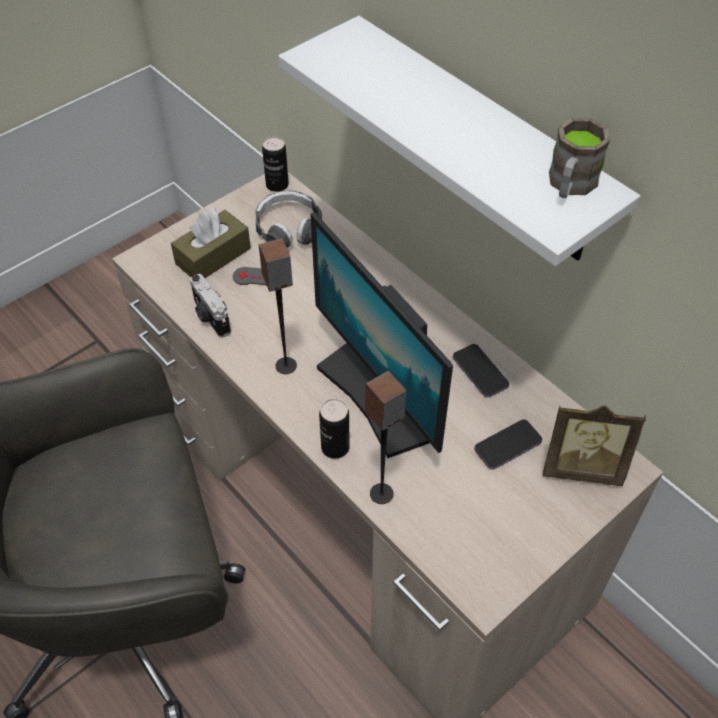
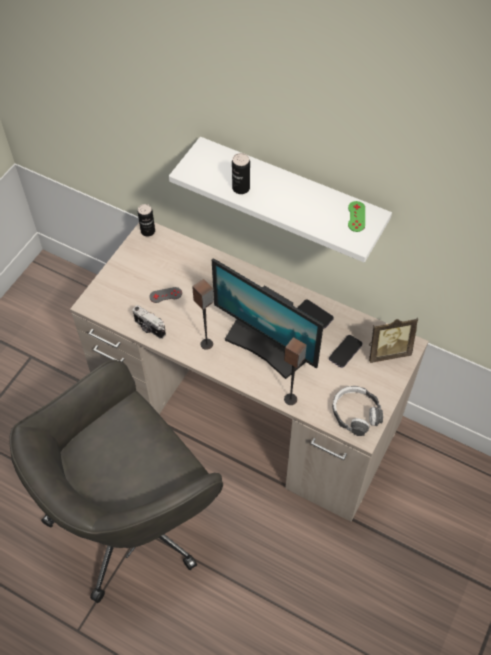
camera: 20 degrees left, 5 degrees up
(213, 256) = (131, 289): brown tissue box -> none
(289, 228) = (168, 258): headphones -> headphones (355, 413)
(335, 447) = (255, 382): can -> can (241, 188)
(569, 186) = (356, 216): brown mug -> green game controller

